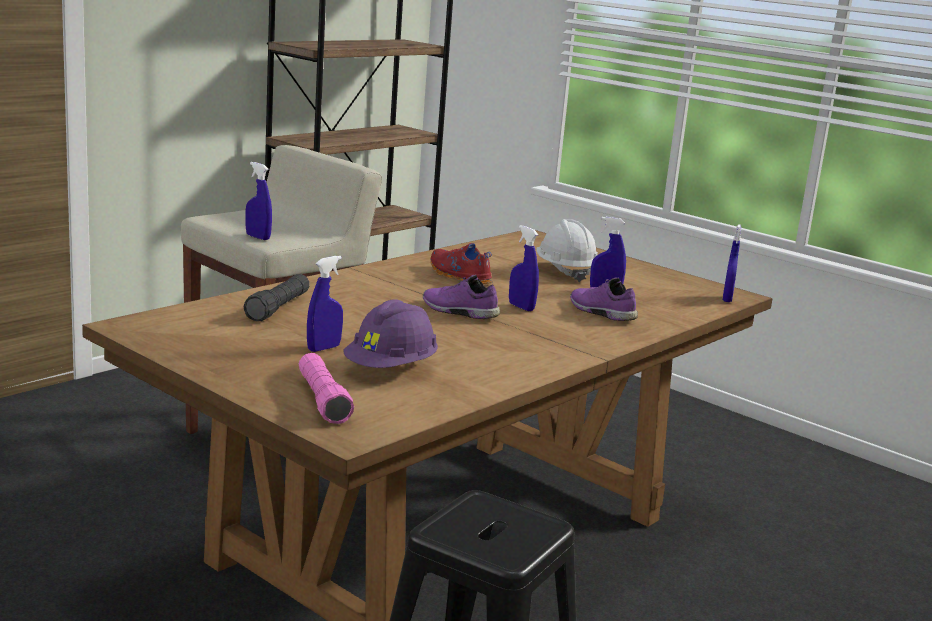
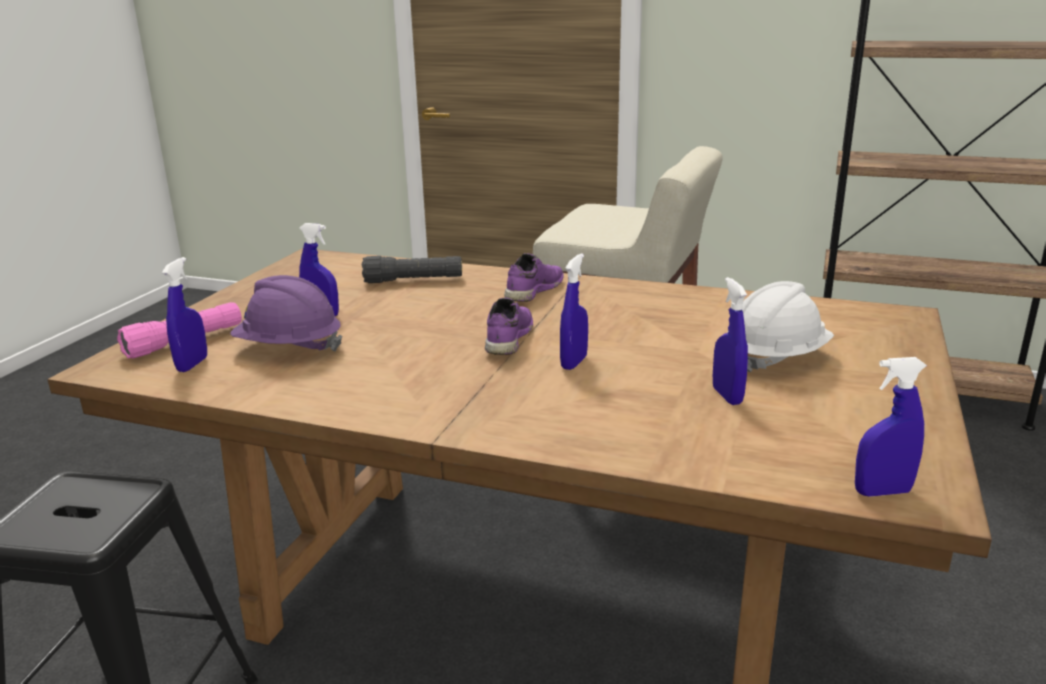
camera: 70 degrees right, 5 degrees up
(258, 237) = (567, 227): blue spray bottle -> blue spray bottle (192, 364)
(458, 276) = (637, 316): red shoe -> none
(600, 312) = (629, 407): purple shoe -> purple shoe (533, 291)

